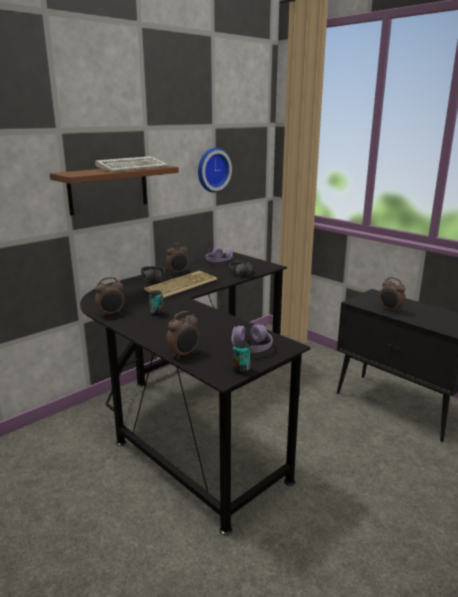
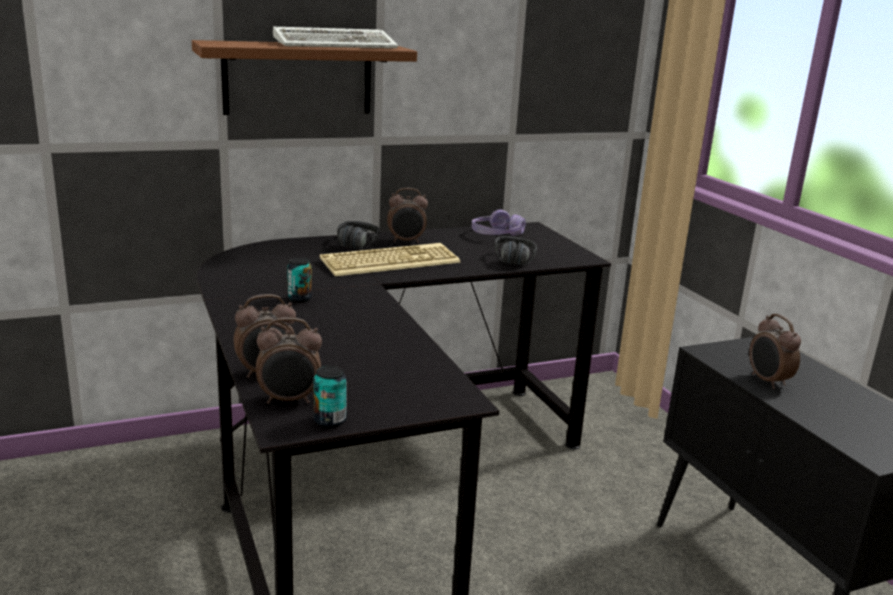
camera: 20 degrees right, 0 degrees up
(111, 314) = (231, 285): alarm clock -> alarm clock (289, 400)
(212, 170) = (511, 67): wall clock -> none
(251, 347) = (391, 386): purple headphones -> none

